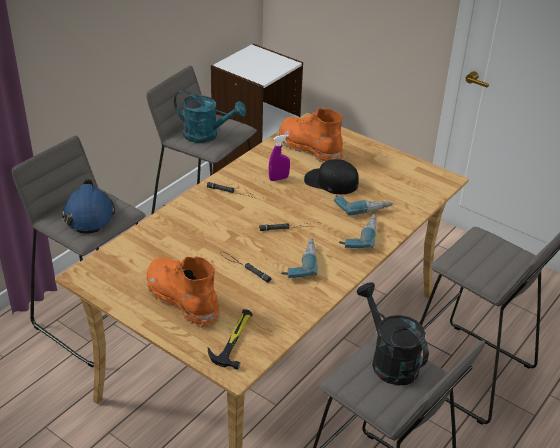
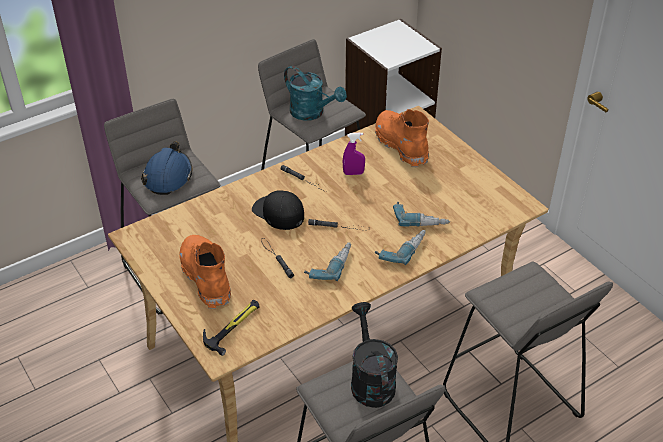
camera: 20 degrees right, 5 degrees up
(331, 181) = (403, 186): black cap -> black cap (278, 212)

